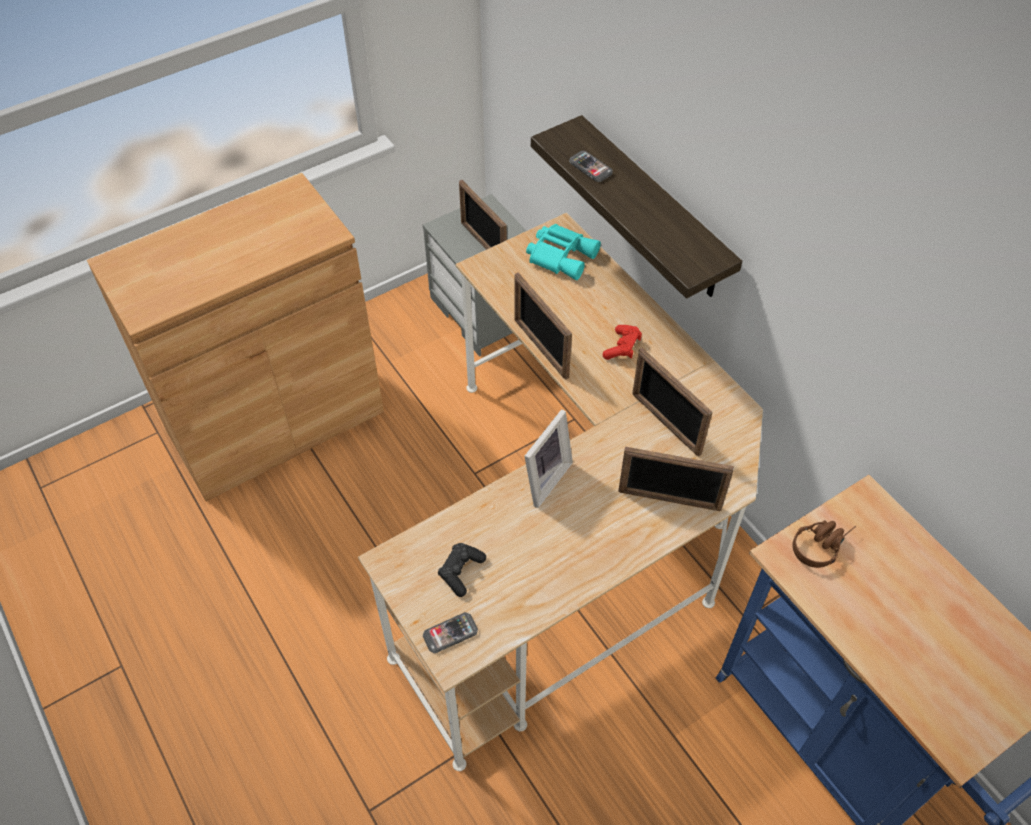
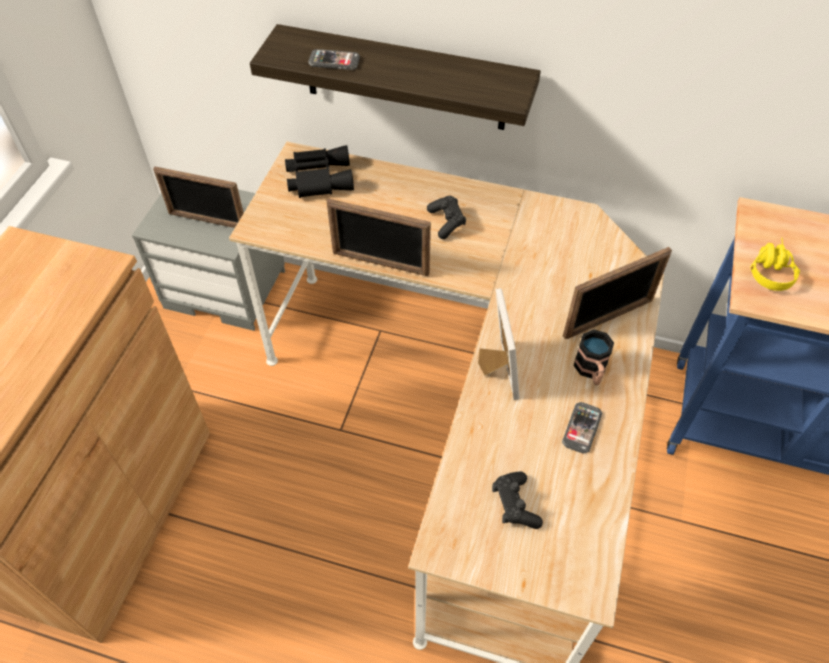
camera: 40 degrees left, 0 degrees up
(450, 633) = (563, 568): phone -> phone (581, 428)
(561, 255) = (318, 177): turquoise binoculars -> black binoculars
(612, 527) = (591, 371): none -> mug
(622, 348) = (446, 222): red game controller -> black game controller
(665, 423) = (542, 260): picture frame -> none
(821, 544) = (769, 269): brown headphones -> yellow headphones

